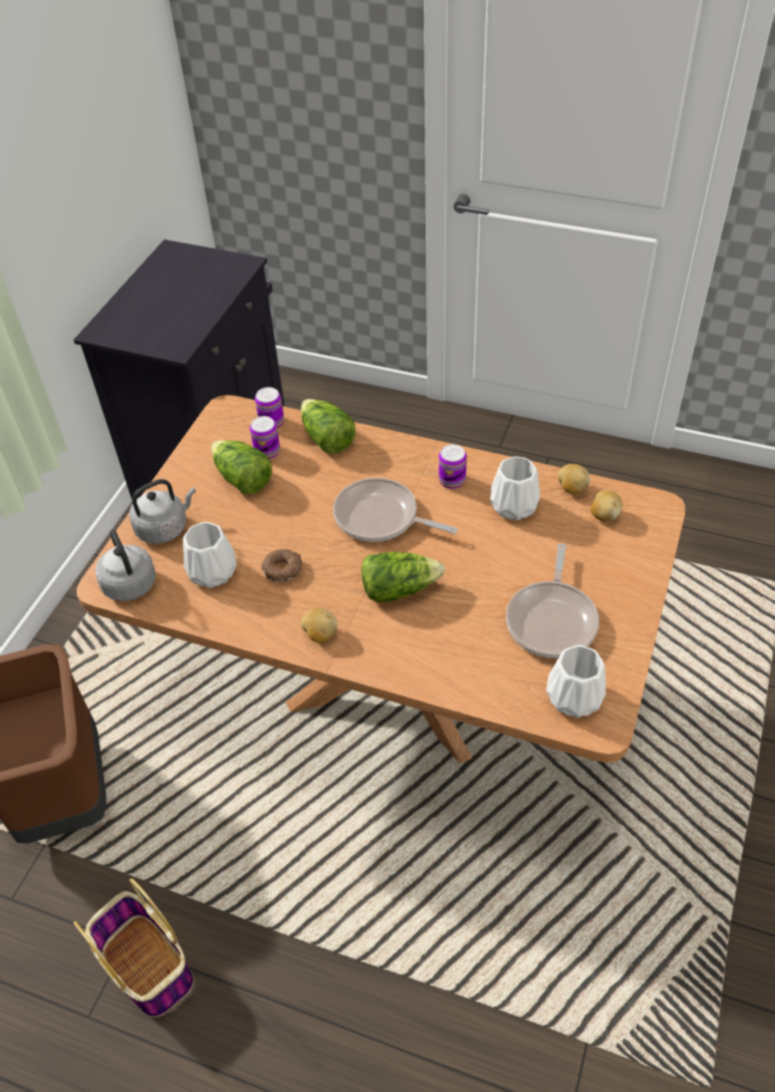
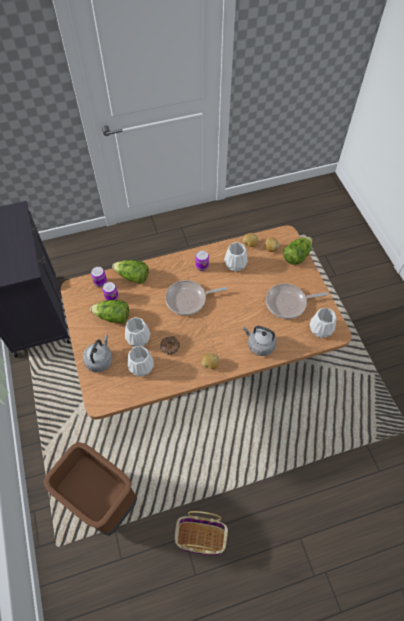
camera: 40 degrees left, 10 degrees up
(129, 582) = (108, 394): grey kettle -> grey kettle (259, 345)
(246, 530) = (137, 339): none -> white vase
(398, 588) = (223, 326): lettuce -> lettuce (296, 255)
(552, 620) = (288, 303): frying pan -> frying pan turned 105 degrees clockwise

